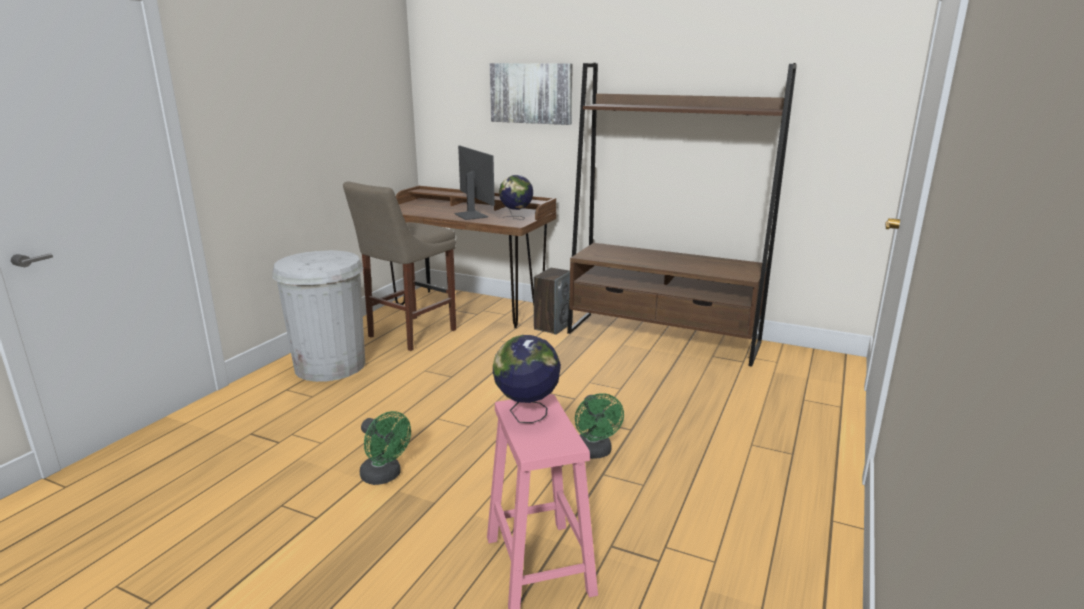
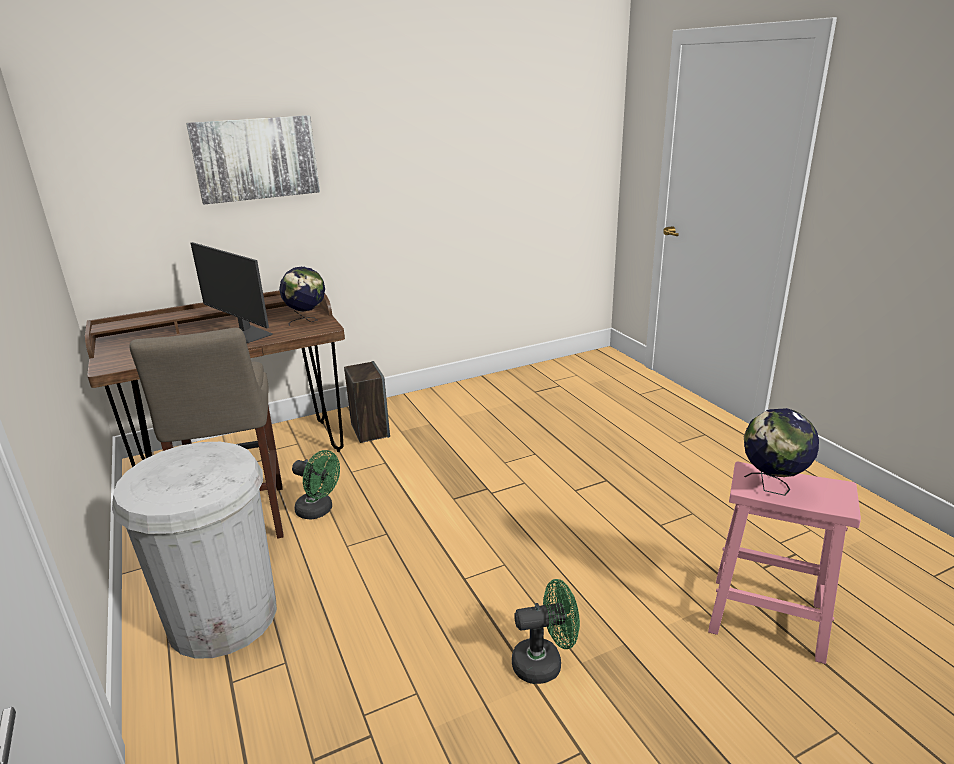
camera: 50 degrees left, 5 degrees up
(472, 215) = (245, 335): monitor -> monitor turned 150 degrees counterclockwise
(595, 453) = (625, 514): green fan -> green fan (319, 510)
(663, 338) = (475, 395): brown bookcase -> none

